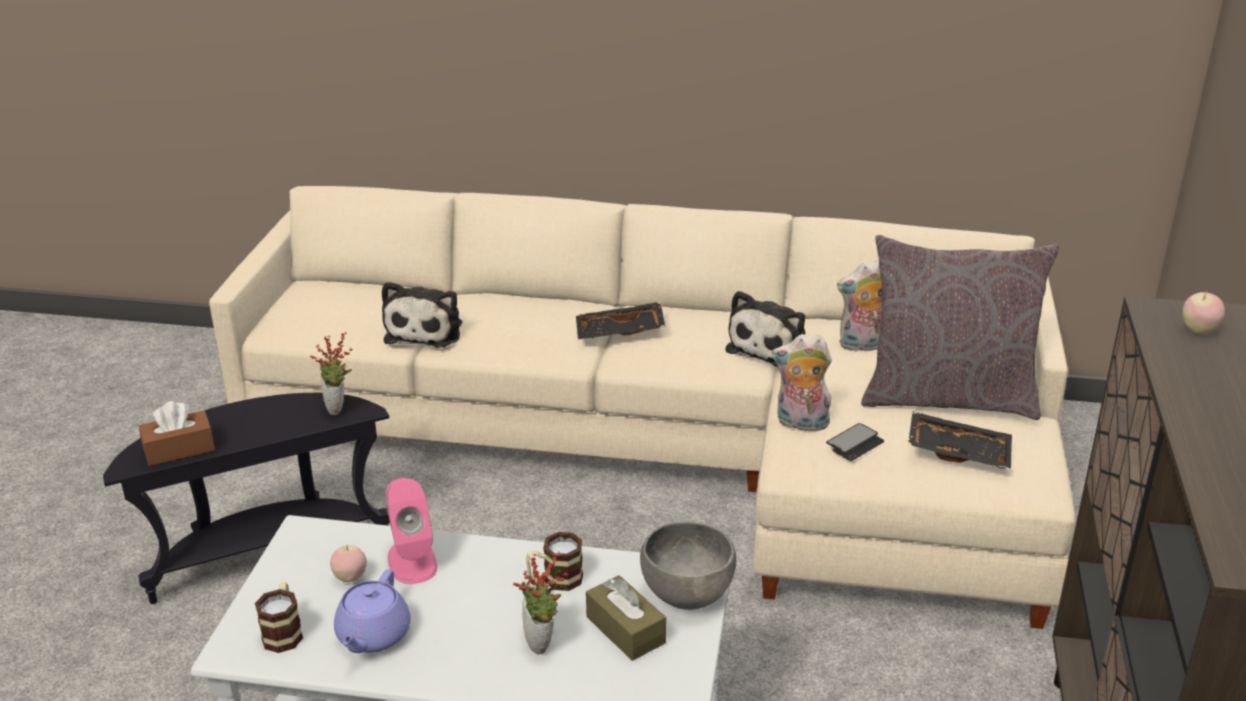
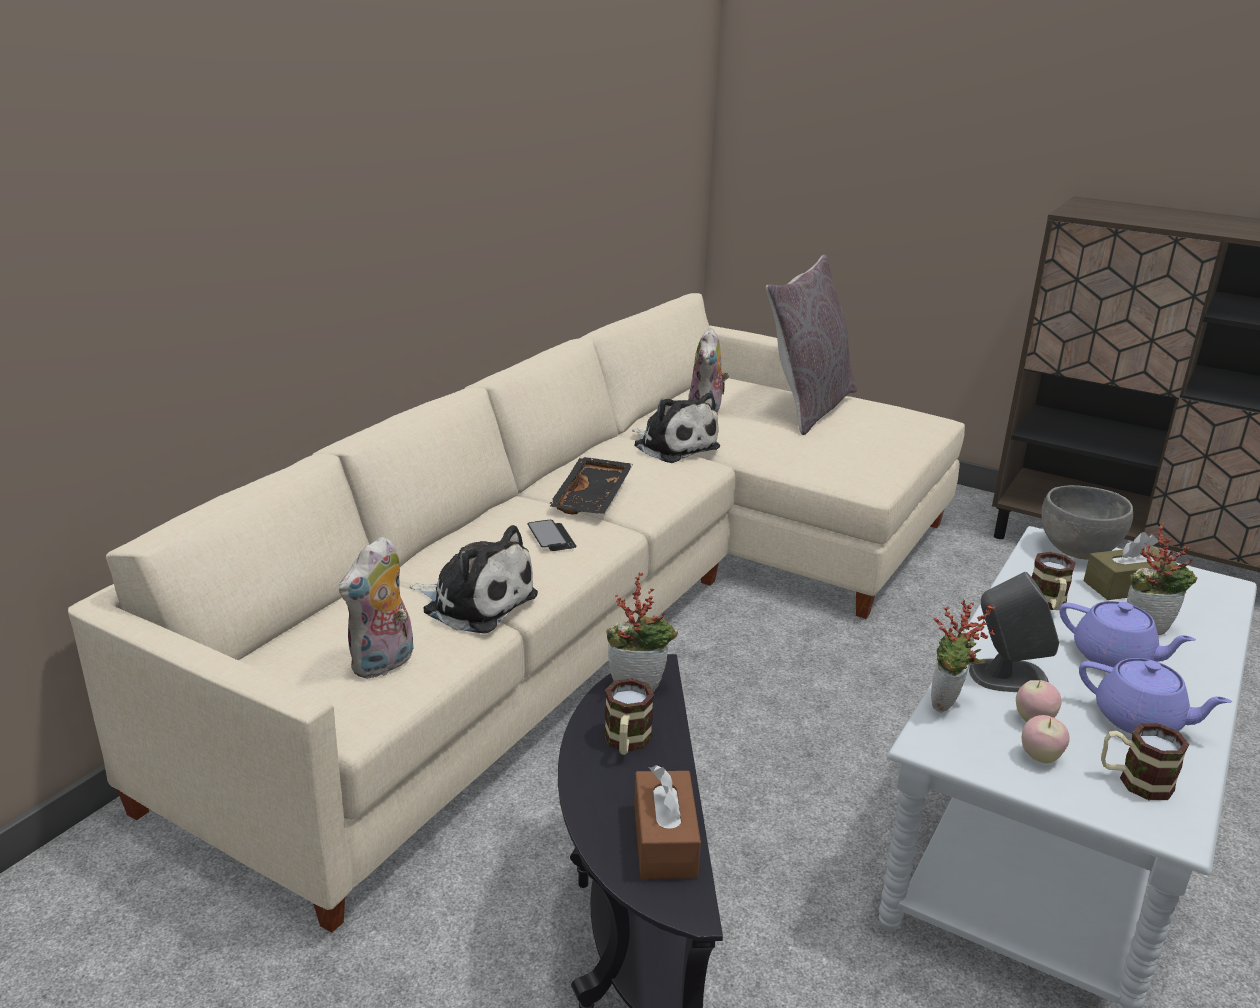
camera: 70 degrees left, 5 degrees down
(271, 417) = (626, 743): none -> mug
(355, 534) = (948, 705): none -> potted plant
(412, 561) = (1007, 676): pink speaker -> grey speaker
(472, 621) = (1114, 658): none -> purple teapot
(800, 423) = (810, 464): plush toy -> plush toy (384, 664)
(855, 443) = (858, 450): phone -> phone (551, 537)
(958, 451) = (885, 422): black tray -> none
(1198, 331) = (1103, 213): apple -> apple (1040, 757)

